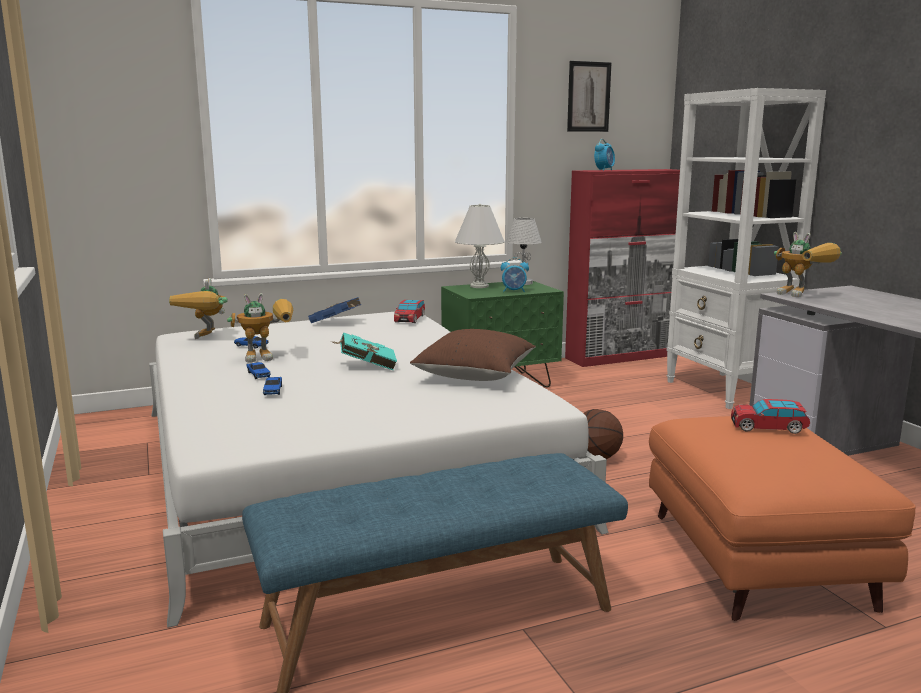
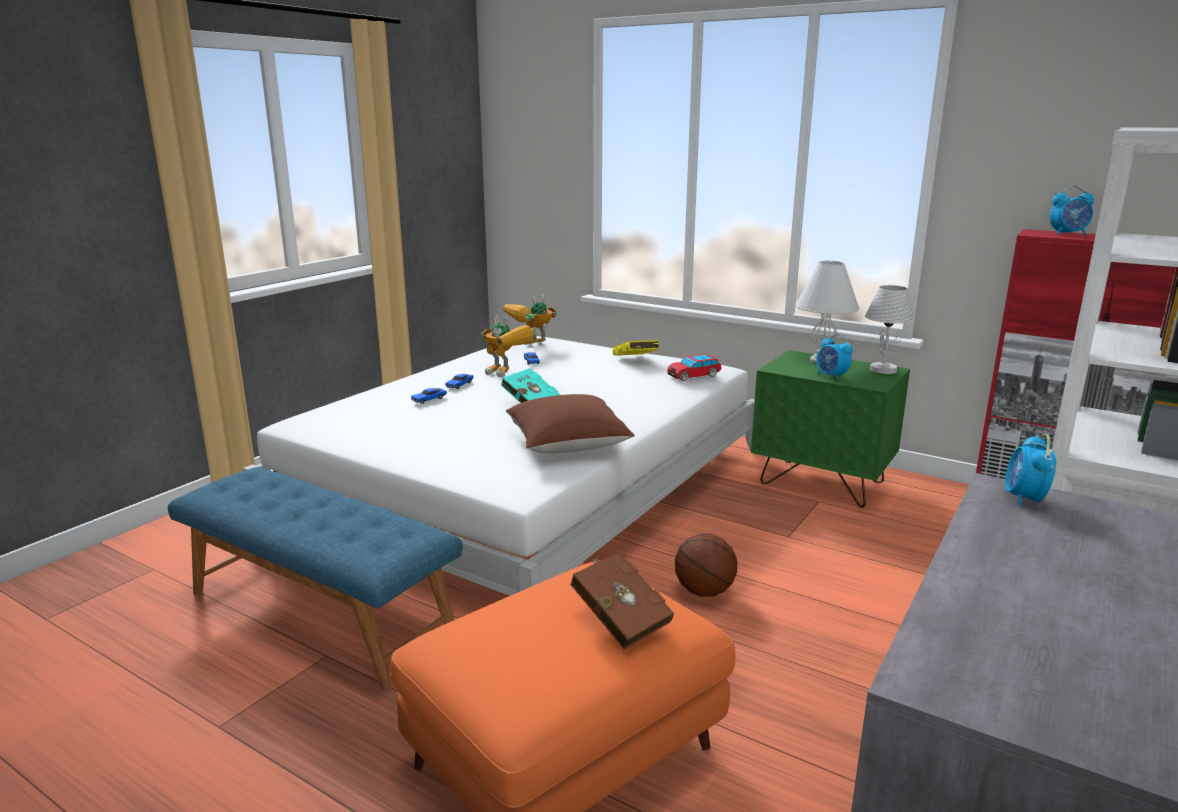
camera: 55 degrees right, 5 degrees up
(337, 323) = (635, 361): blue book -> yellow book
(588, 97) = (1074, 120): picture -> none
(768, 427) = (619, 618): toy car -> brown book
(803, 295) = (1024, 499): toy robot -> alarm clock

